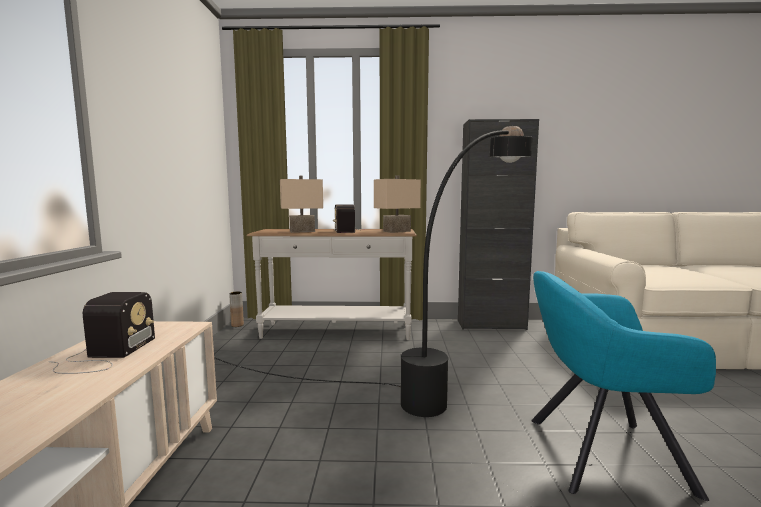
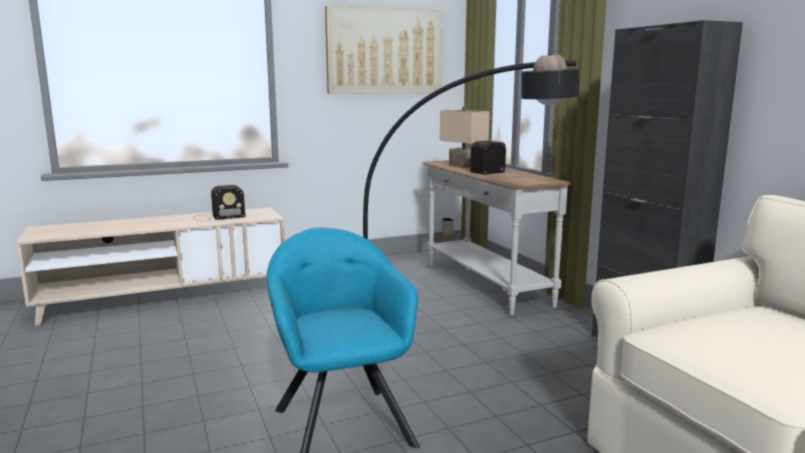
camera: 65 degrees right, 5 degrees up
(181, 113) = (384, 52): none -> picture
(397, 231) = (521, 181): beige table lamp -> none

